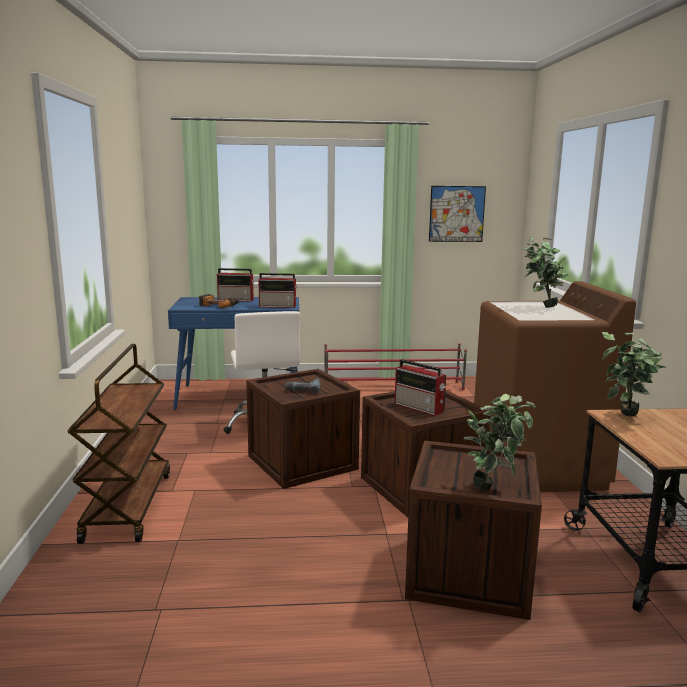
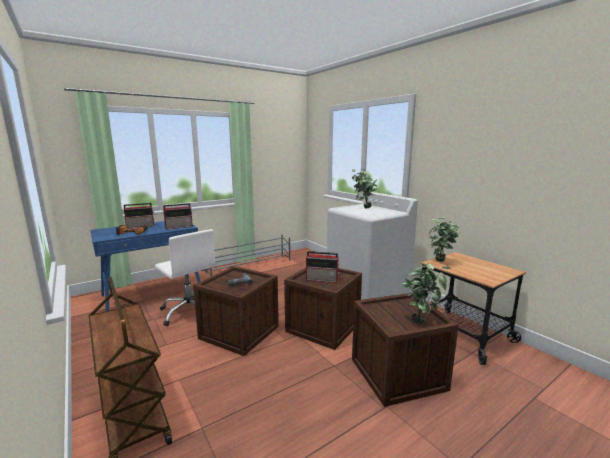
camera: 30 degrees left, 0 degrees up
(394, 386) = (250, 266): red shoe rack -> grey shoe rack
(456, 214) = (272, 158): picture -> none
(537, 468) = (367, 298): brown washing machine -> white washing machine

